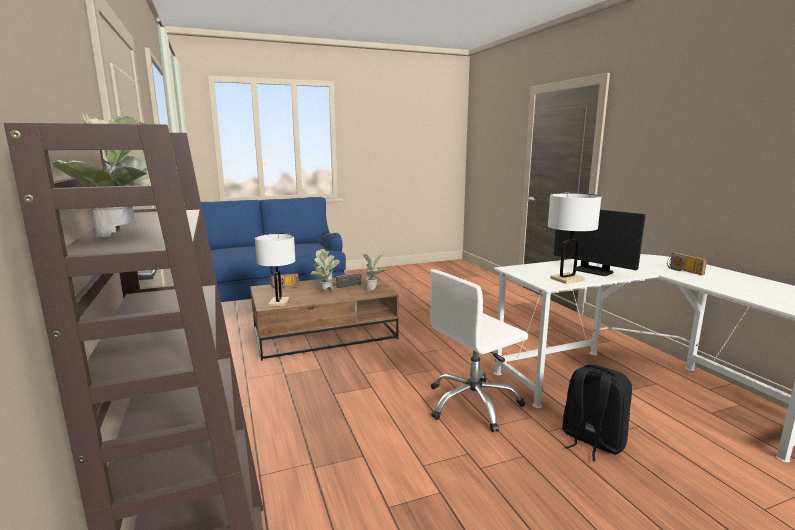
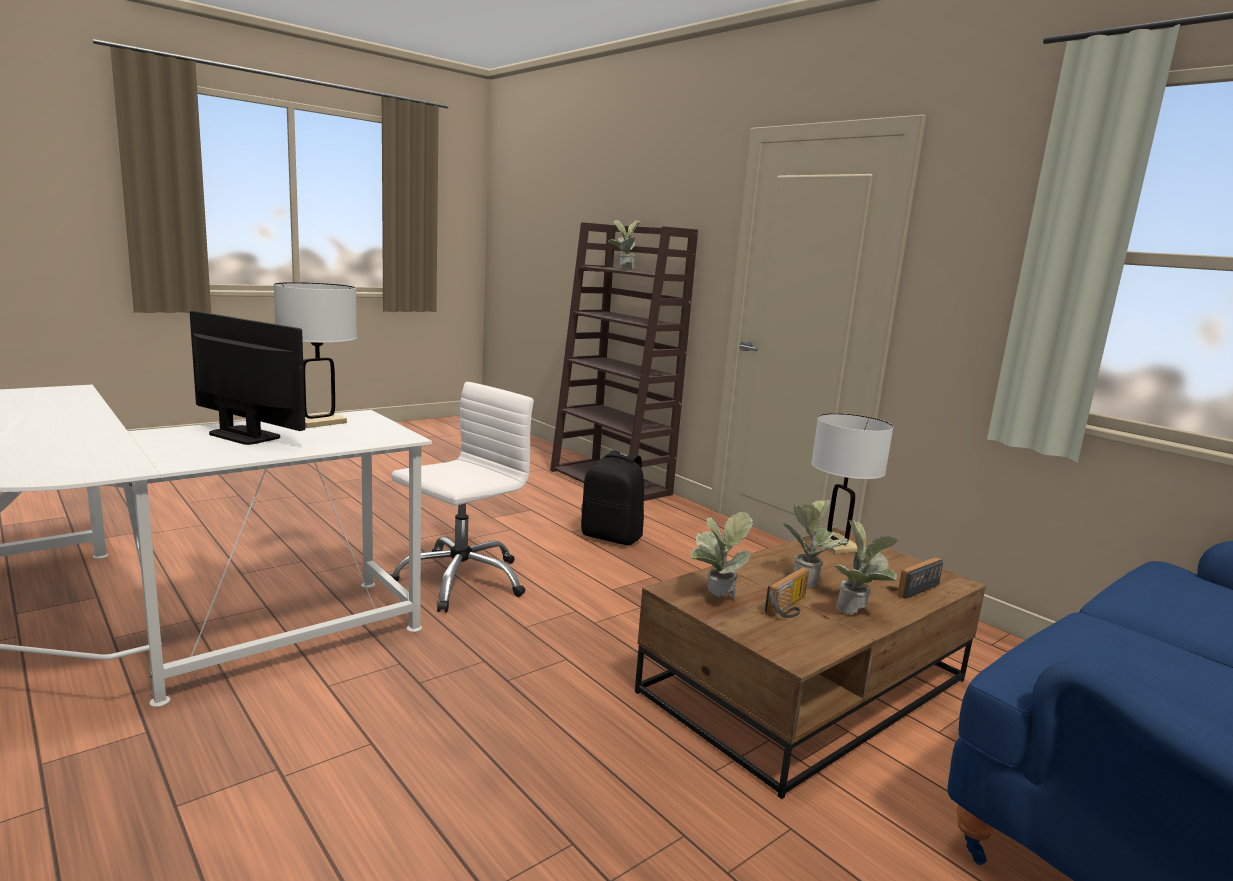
camera: 160 degrees right, 0 degrees up
(591, 441) = (322, 555): black backpack -> black backpack (612, 537)
(683, 271) = (45, 438): radio -> none

